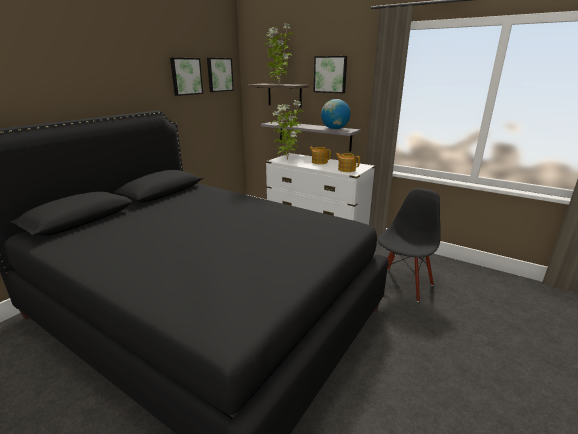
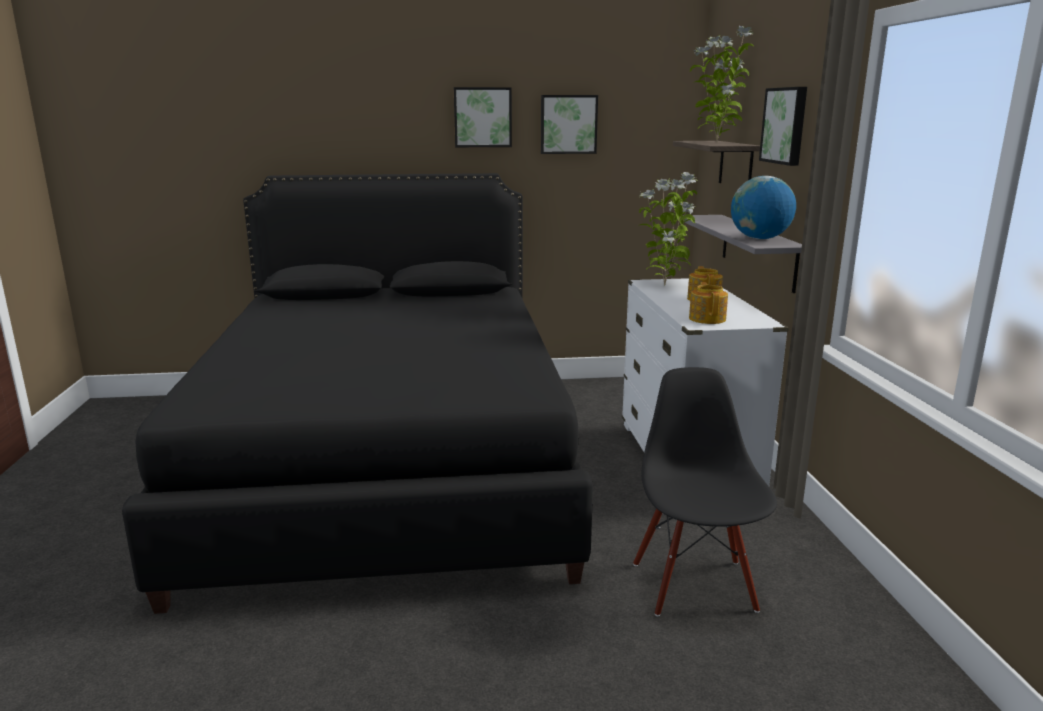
camera: 50 degrees right, 5 degrees down
(219, 74) = (644, 123): picture -> picture (482, 117)
(403, 284) = (695, 586): black chair -> black chair turned 90 degrees counterclockwise

